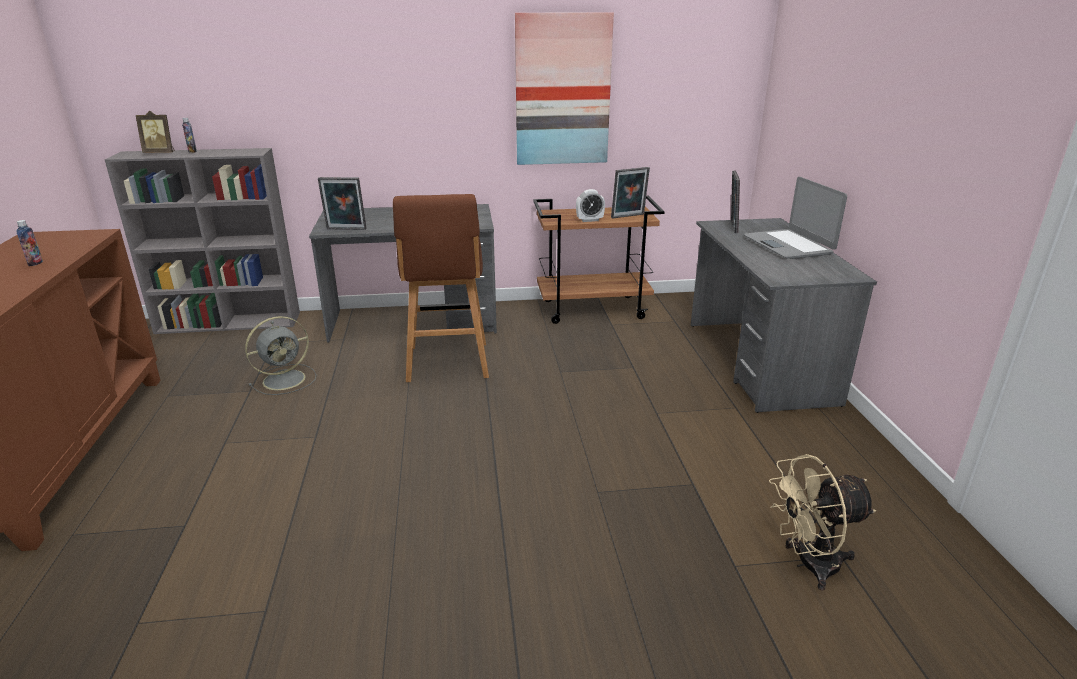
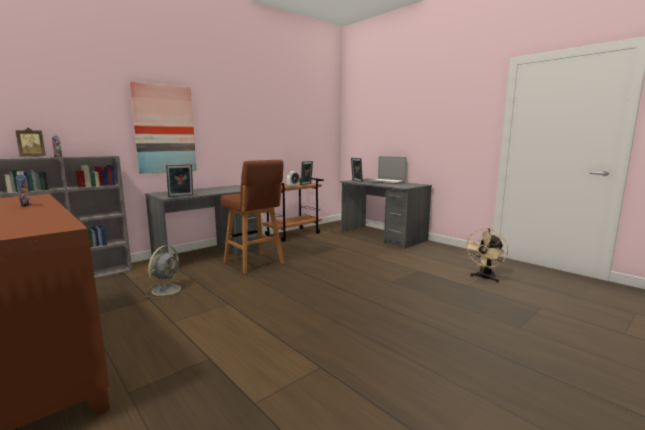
camera: 35 degrees left, 15 degrees down
(562, 90) = (268, 127): picture -> picture (164, 129)

